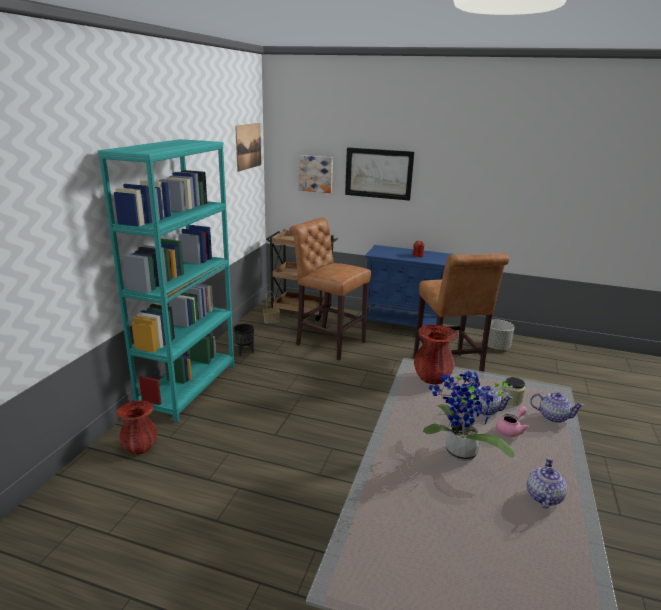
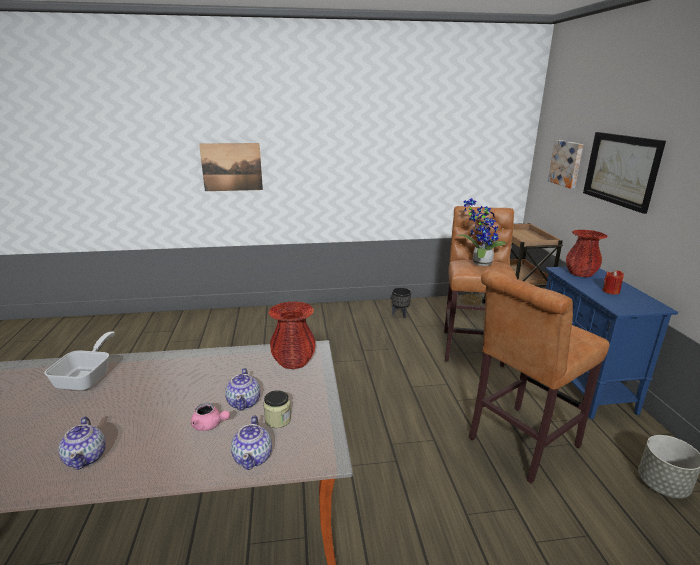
camera: 65 degrees right, 0 degrees up
(140, 447) = (248, 321): red vase -> red vase (580, 273)
(189, 387) = (328, 312): turquoise bookcase -> none
(248, 146) = (500, 125): picture -> picture (231, 167)
(402, 497) = (88, 377): none -> frying pan
(458, 454) = (153, 396): potted plant -> potted plant (479, 263)
(543, 497) = (86, 457): teapot -> teapot turned 75 degrees clockwise

